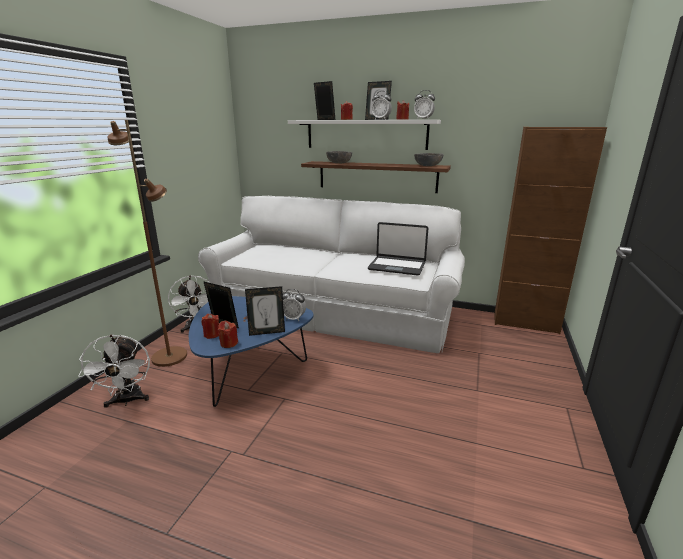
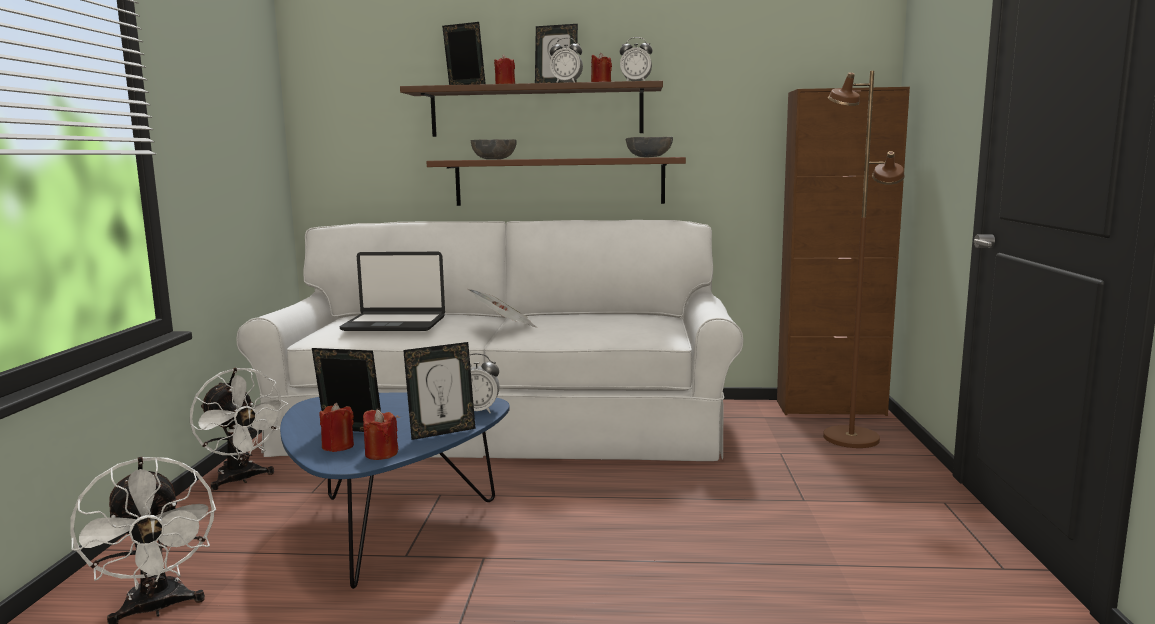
camera: 15 degrees left, 10 degrees down
(170, 356) = (210, 529): brown floor lamp -> brown floor lamp (850, 438)
(331, 262) = (504, 326): none -> newspaper
(366, 134) = (536, 111): white shelf -> brown shelf
(397, 266) = (623, 322): laptop -> laptop (394, 324)

